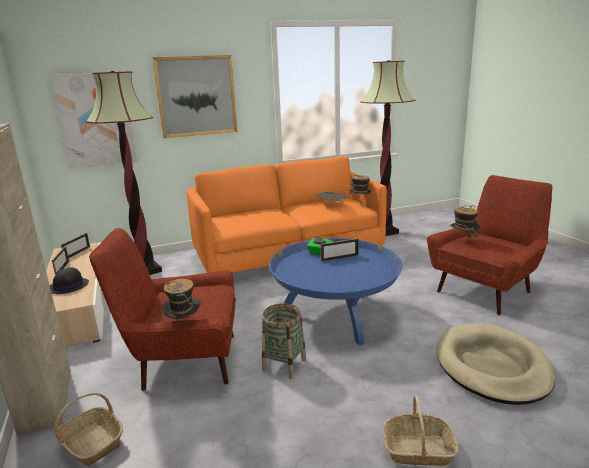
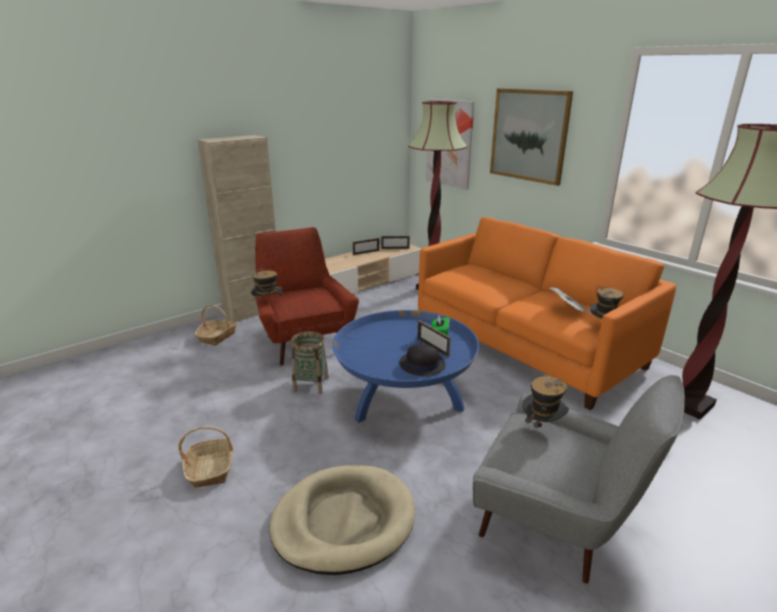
camera: 70 degrees right, 5 degrees up
(68, 286) = (340, 262): black hat -> black hat (422, 364)
(486, 290) = (555, 524): red armchair -> grey armchair

